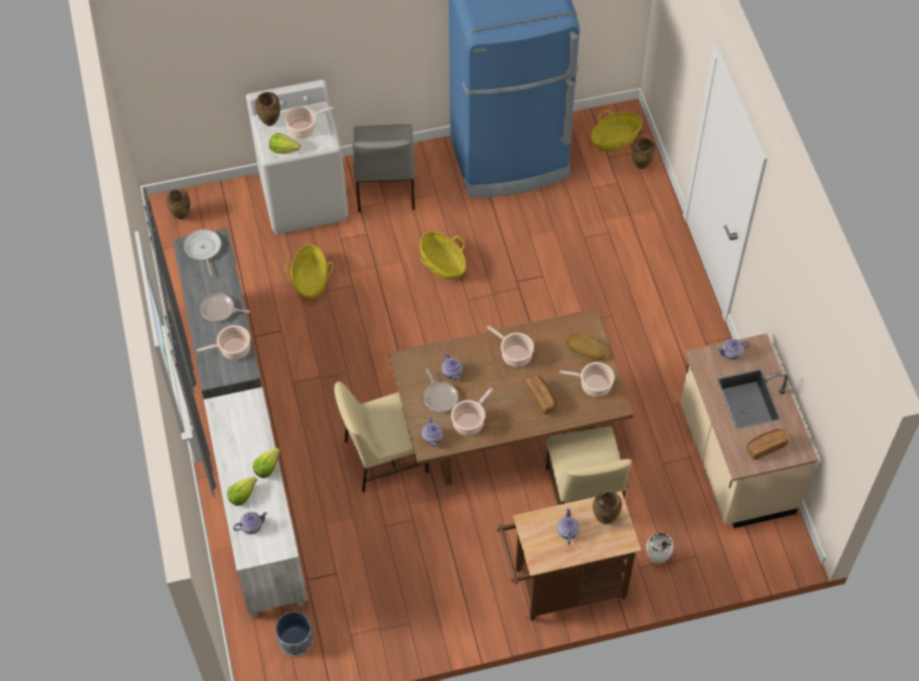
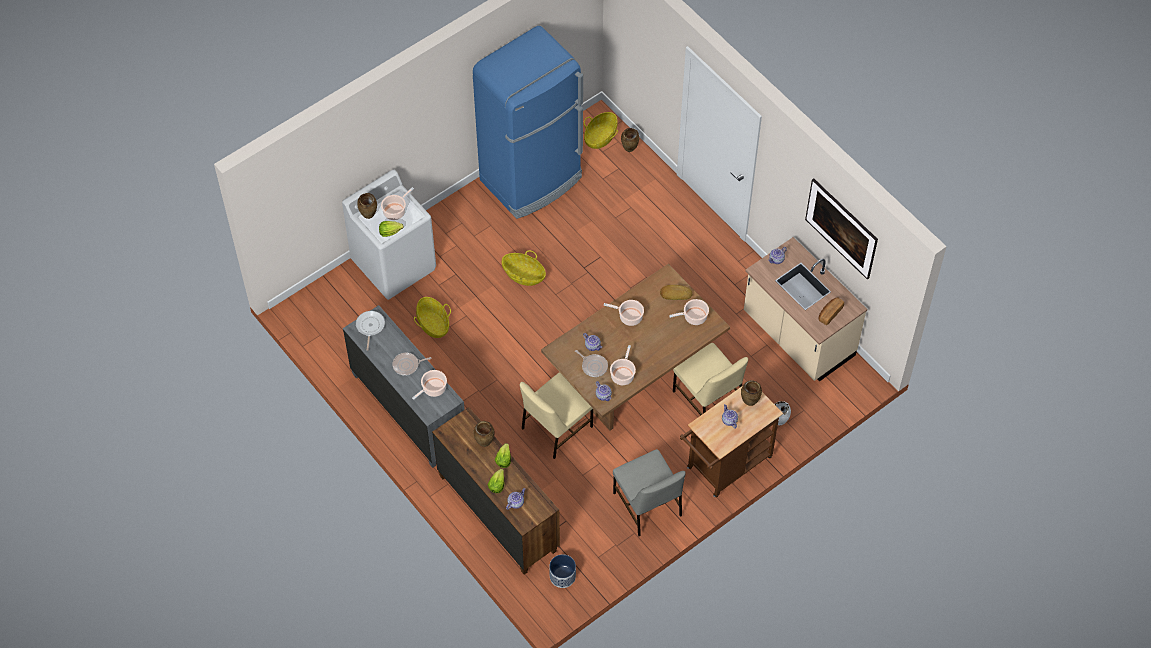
camera: 25 degrees left, 0 degrees up
(181, 216) = (308, 313): brown vase -> brown vase (484, 443)
(203, 249) = (370, 327): frying pan -> frying pan turned 45 degrees clockwise
(263, 529) = (497, 512): white dresser -> brown dresser
(385, 187) = (450, 234): grey chair -> grey chair (647, 505)
(542, 398) = (663, 339): bread -> none
(810, 353) = (839, 238): none -> picture

